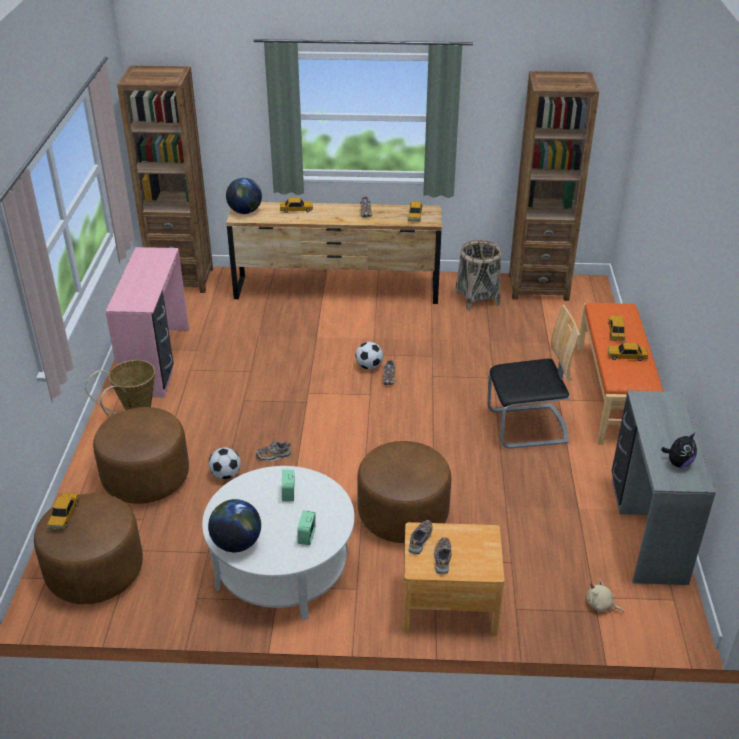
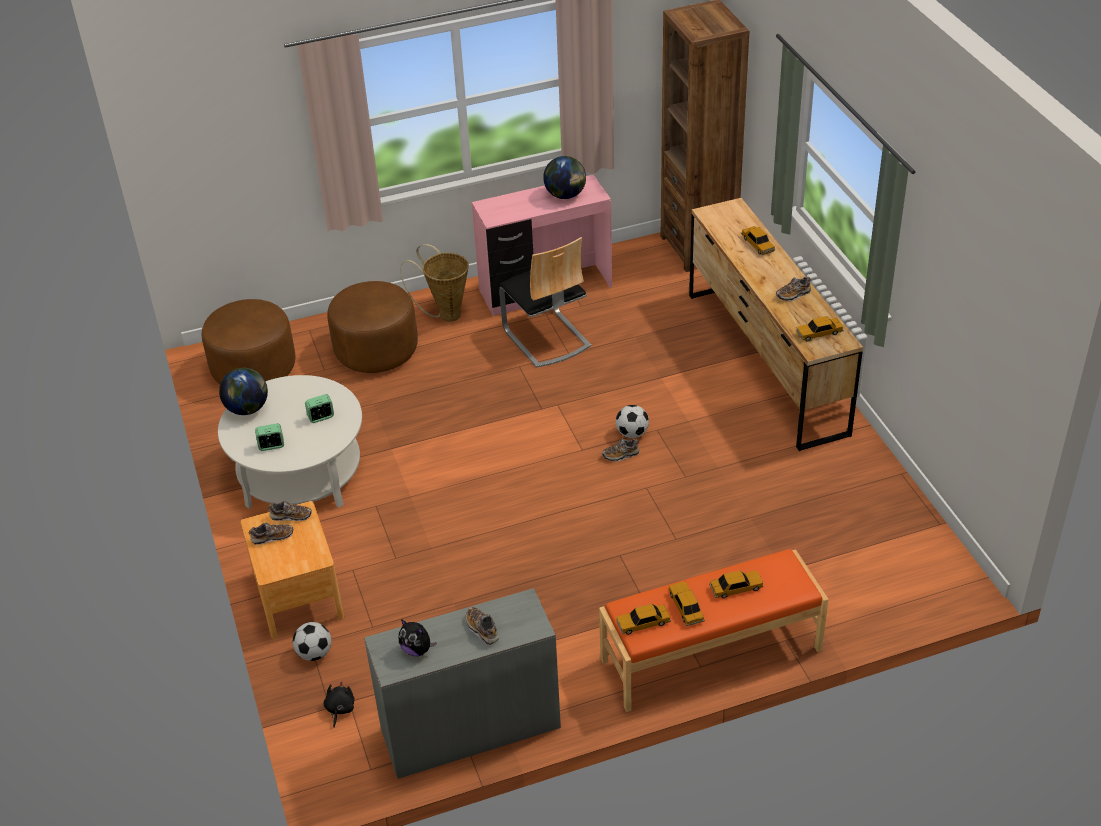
camera: 70 degrees right, 5 degrees up
(64, 515) = (247, 307): toy car -> toy car (643, 623)
(225, 475) = (404, 395): football -> football (314, 653)
(245, 211) = (724, 213): globe -> globe (565, 195)
(273, 456) = (446, 415): shoe -> shoe (482, 630)
(403, 514) = (405, 529): brown ottoman -> none
(477, 298) = (838, 481): basket -> none
(527, 426) = (598, 590): chair -> chair (546, 338)
(538, 287) = (912, 532): brown bookcase -> none
(601, 605) = (339, 709): beige plush toy -> black plush toy

